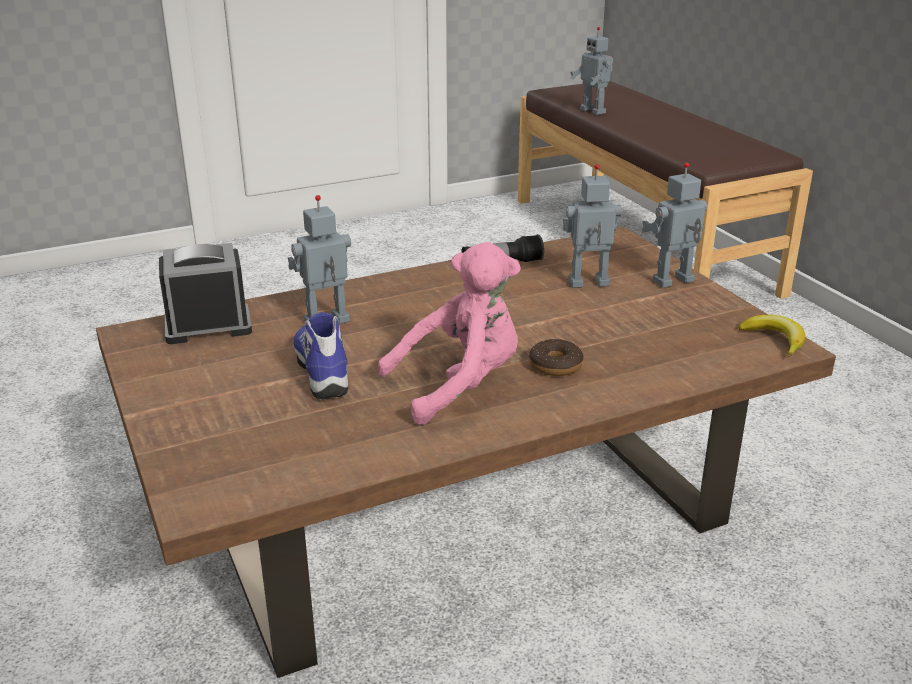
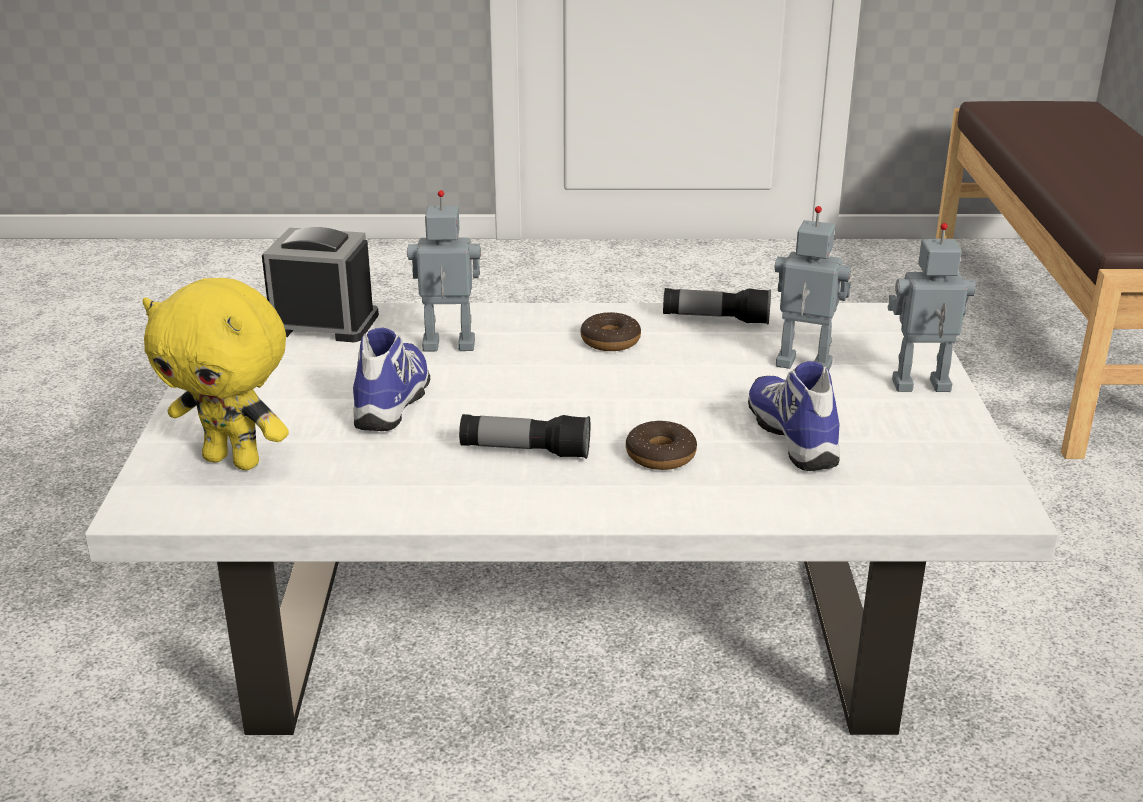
camera: 25 degrees right, 0 degrees up
(238, 448) = (234, 460): none -> yellow plush toy
(443, 293) = (610, 341): none -> donut
(454, 506) = (566, 610): brown coffee table -> white coffee table
(459, 385) = (525, 451): pink plush toy -> flashlight
(594, 111) = (1027, 141): toy robot -> none
(629, 331) = (795, 436): none -> shoe
(774, 340) = (986, 493): banana -> none

